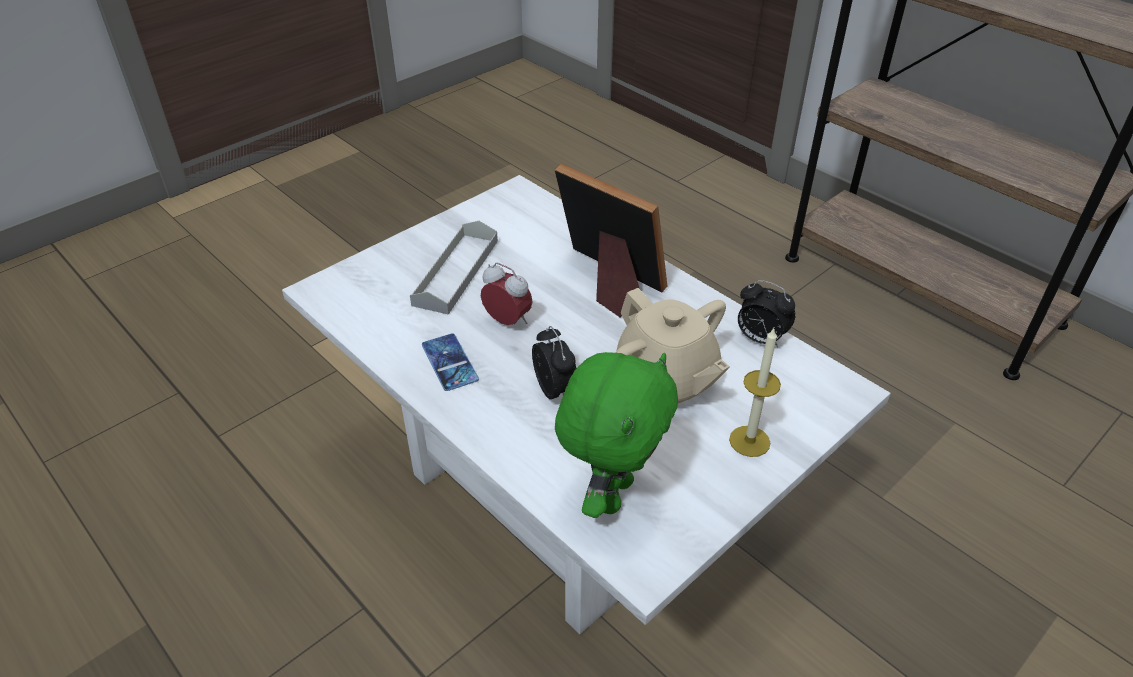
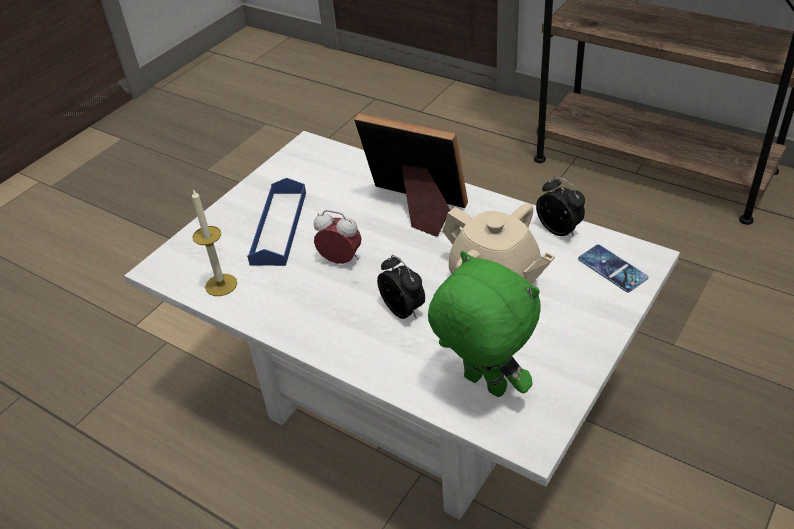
camera: 10 degrees left, 0 degrees up
(449, 362) = (302, 307): phone -> phone (612, 268)
(456, 272) = (279, 227): grey tray -> blue tray
(611, 493) = (482, 385): green plush toy -> green plush toy turned 60 degrees counterclockwise
(749, 441) = (581, 316): candle -> candle (221, 285)
(759, 339) = (560, 230): alarm clock -> alarm clock turned 150 degrees counterclockwise

